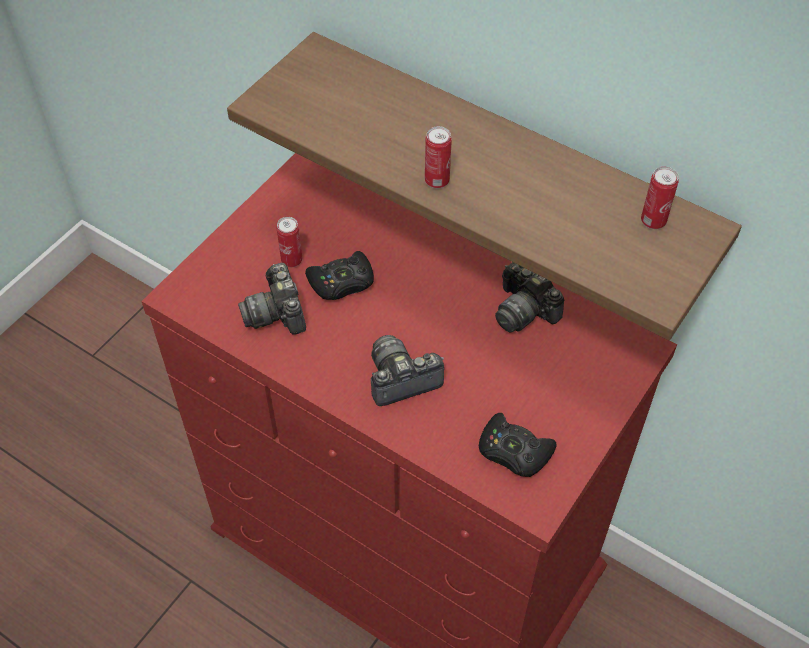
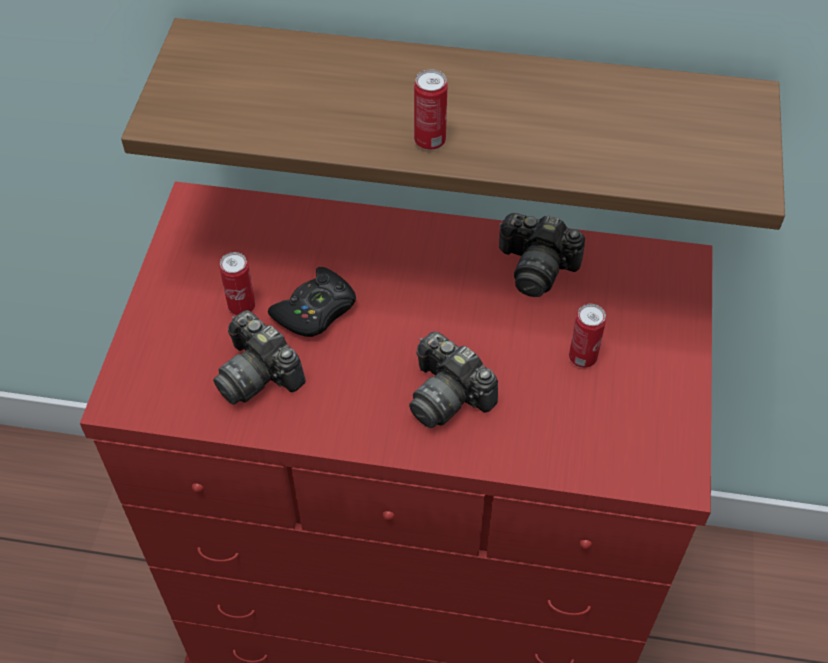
camera: 25 degrees left, 0 degrees up
(401, 379) = (448, 395): camera -> camera turned 90 degrees counterclockwise
(513, 451) = (616, 426): black game controller -> none
(653, 221) = (690, 107): can -> can (582, 358)

